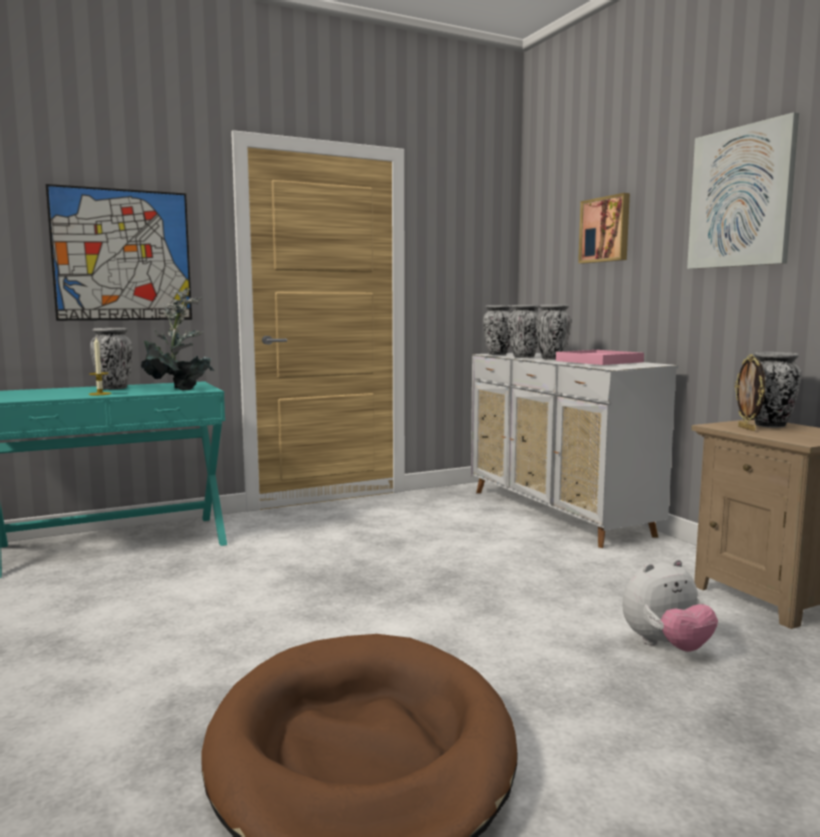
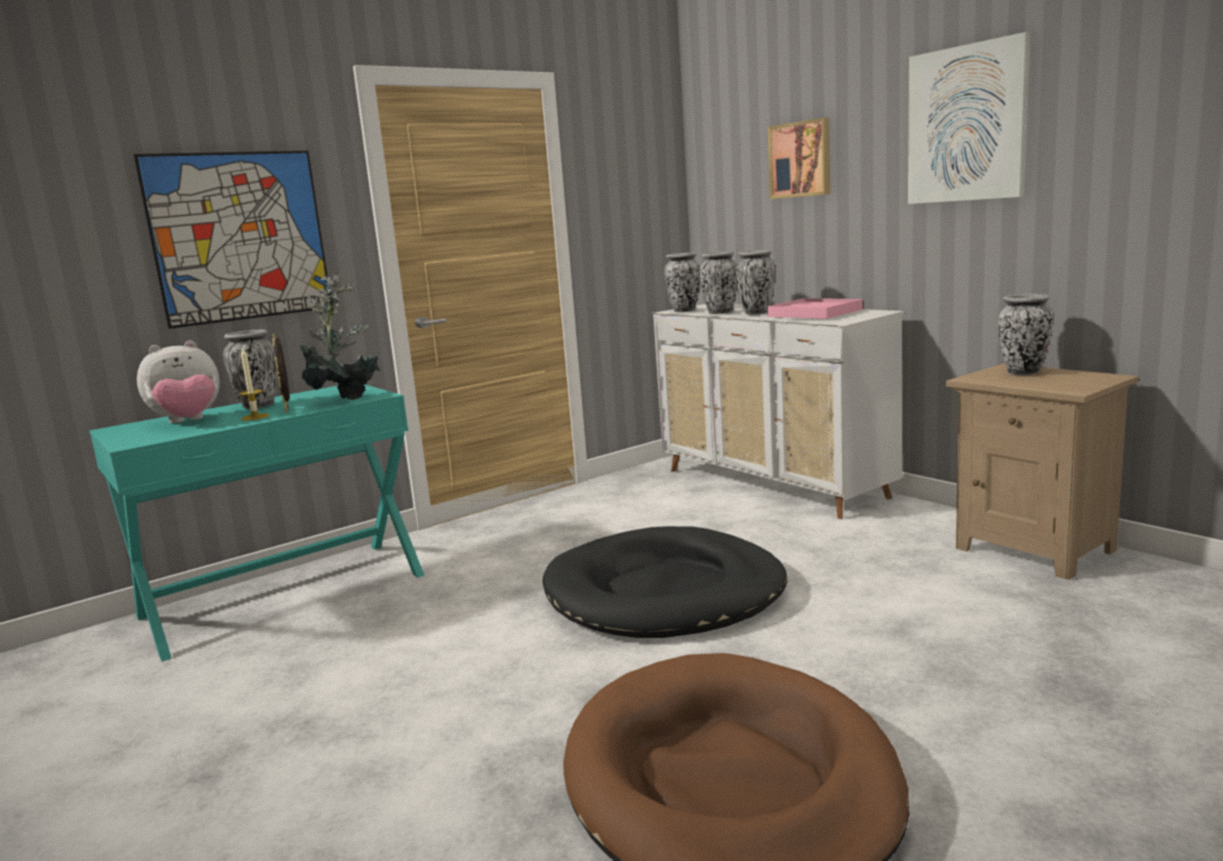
camera: 10 degrees left, 5 degrees up
(410, 585) = (665, 592): none -> black dog bed
(666, 646) = (962, 617): plush toy -> plush toy (188, 422)
(747, 428) = (1005, 379): picture frame -> picture frame (288, 410)

